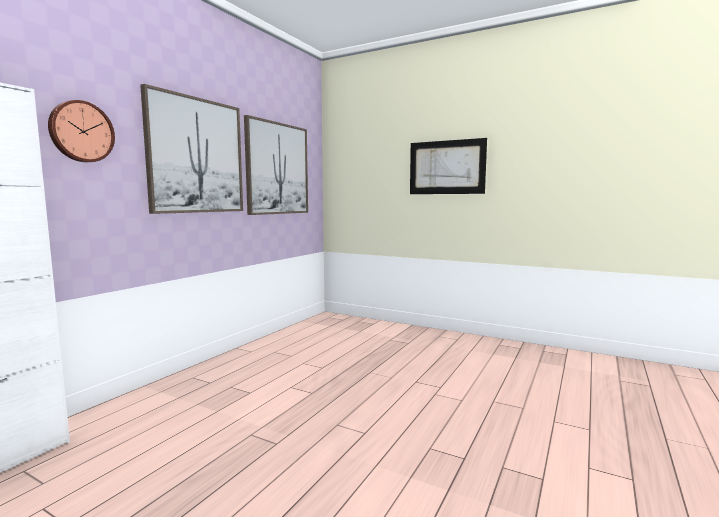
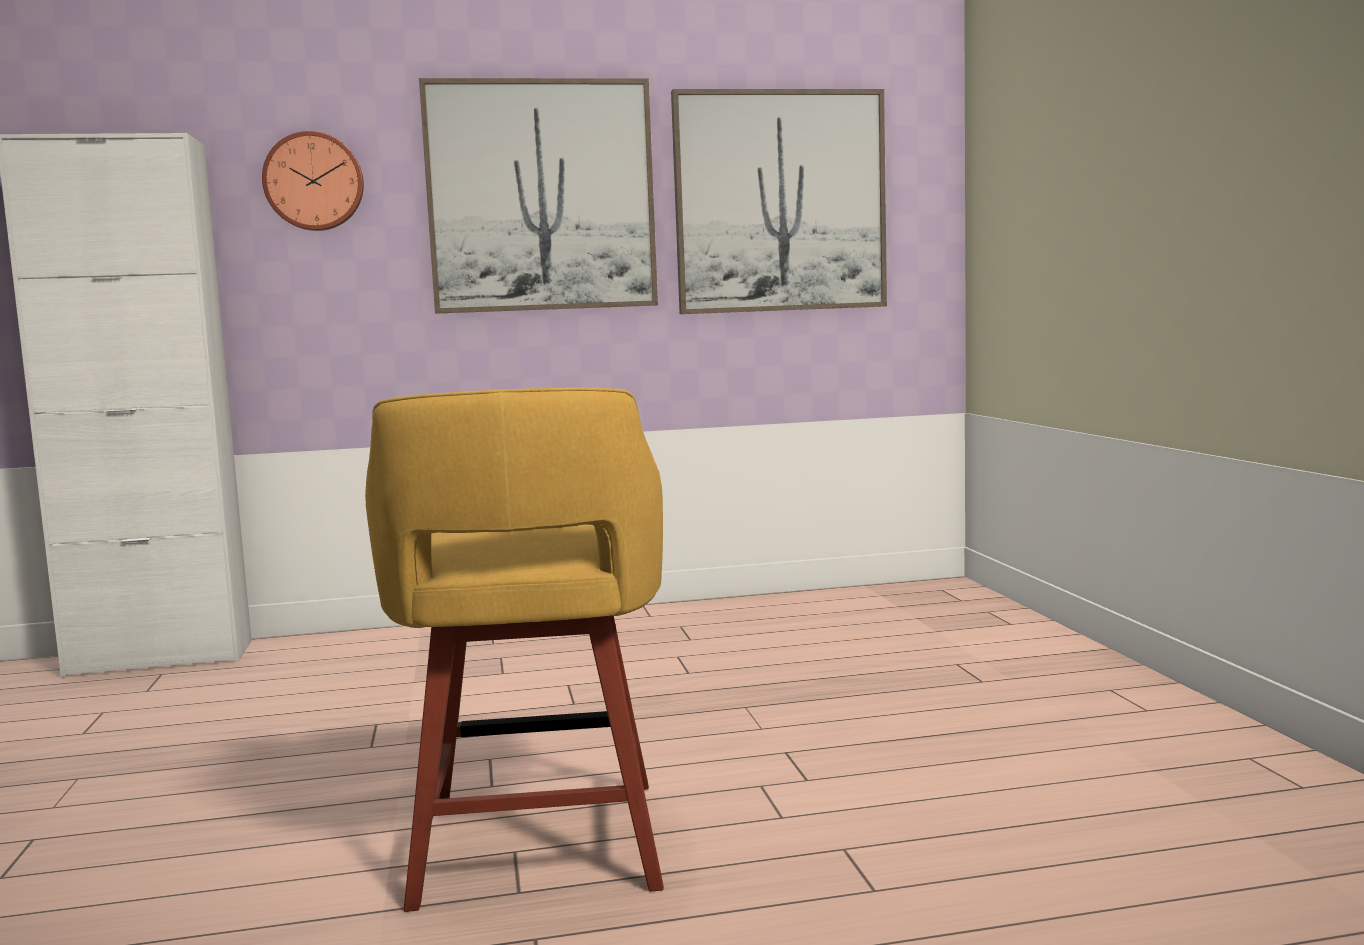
camera: 50 degrees right, 0 degrees up
(432, 443) = (537, 847): none -> yellow stool
(446, 167) = (1181, 138): picture -> none

